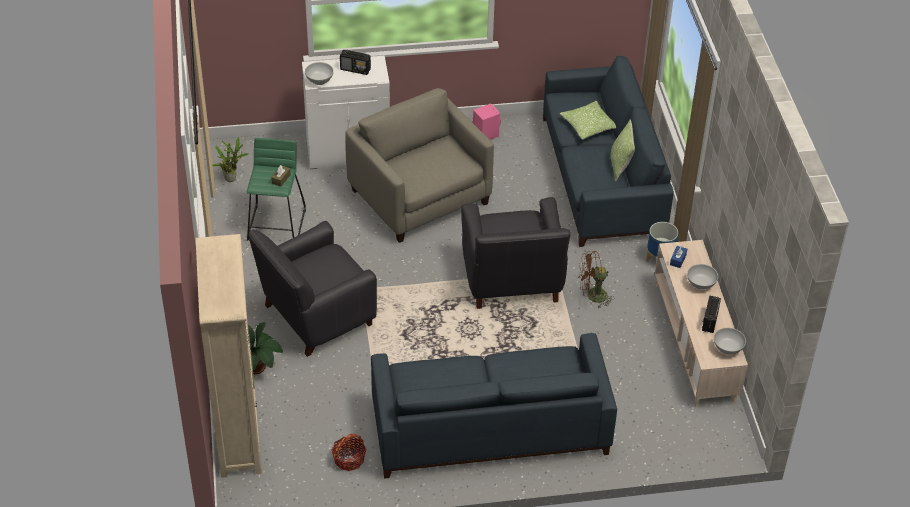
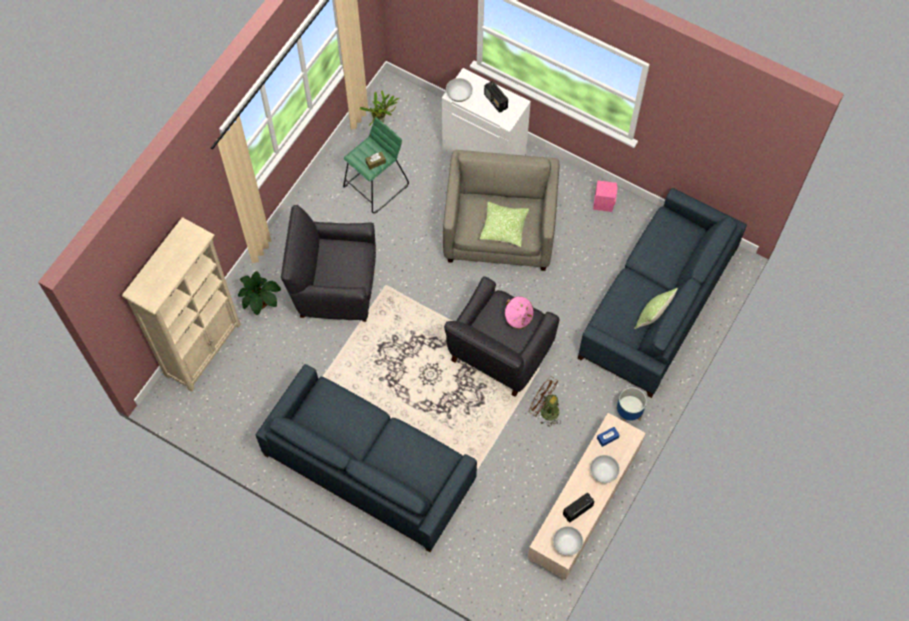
camera: 40 degrees right, 20 degrees up
(349, 459) = (255, 423): basket -> none
(517, 221) = (518, 316): none -> pink hat
(588, 126) = (663, 261): pillow -> pillow (504, 227)

